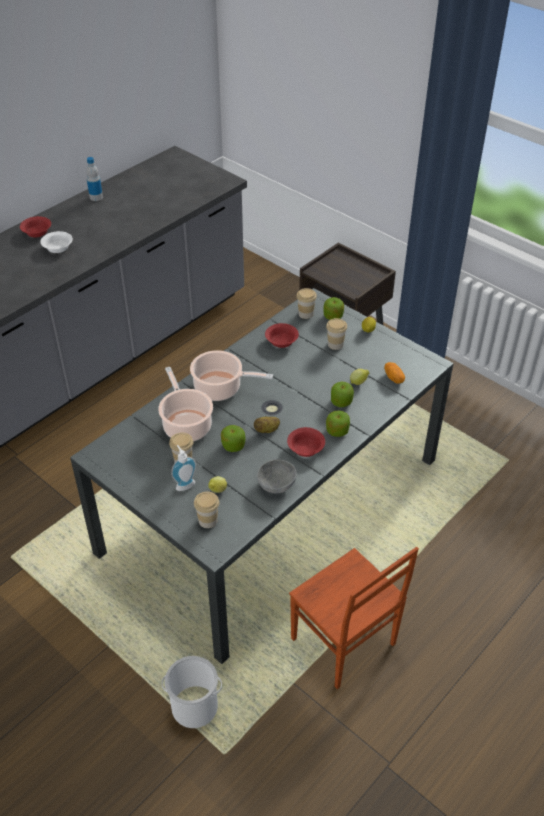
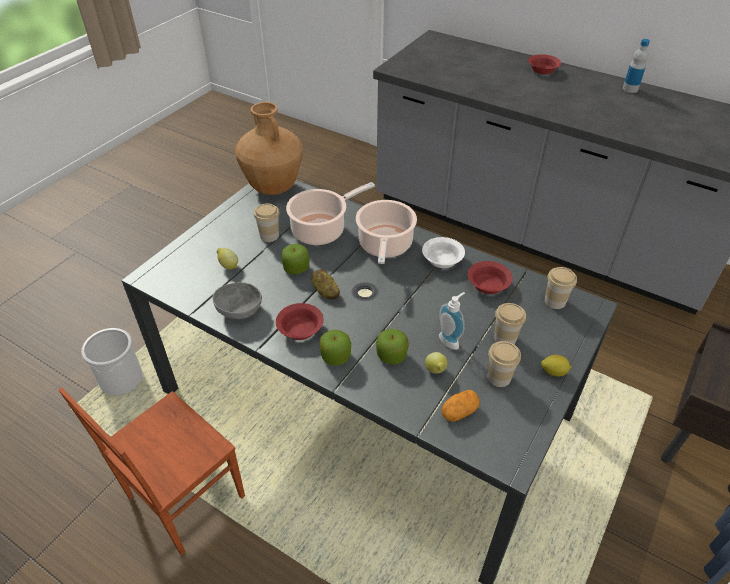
camera: 80 degrees right, 0 degrees up
(58, 248) = (524, 85): white bowl -> white bowl (441, 260)
(107, 454) = (273, 187): none -> brown vase
(184, 484) = (237, 242): soap dispenser -> soap dispenser (450, 340)
(208, 520) = (187, 265): cup -> cup (499, 377)
(333, 316) = (565, 330): apple -> none

